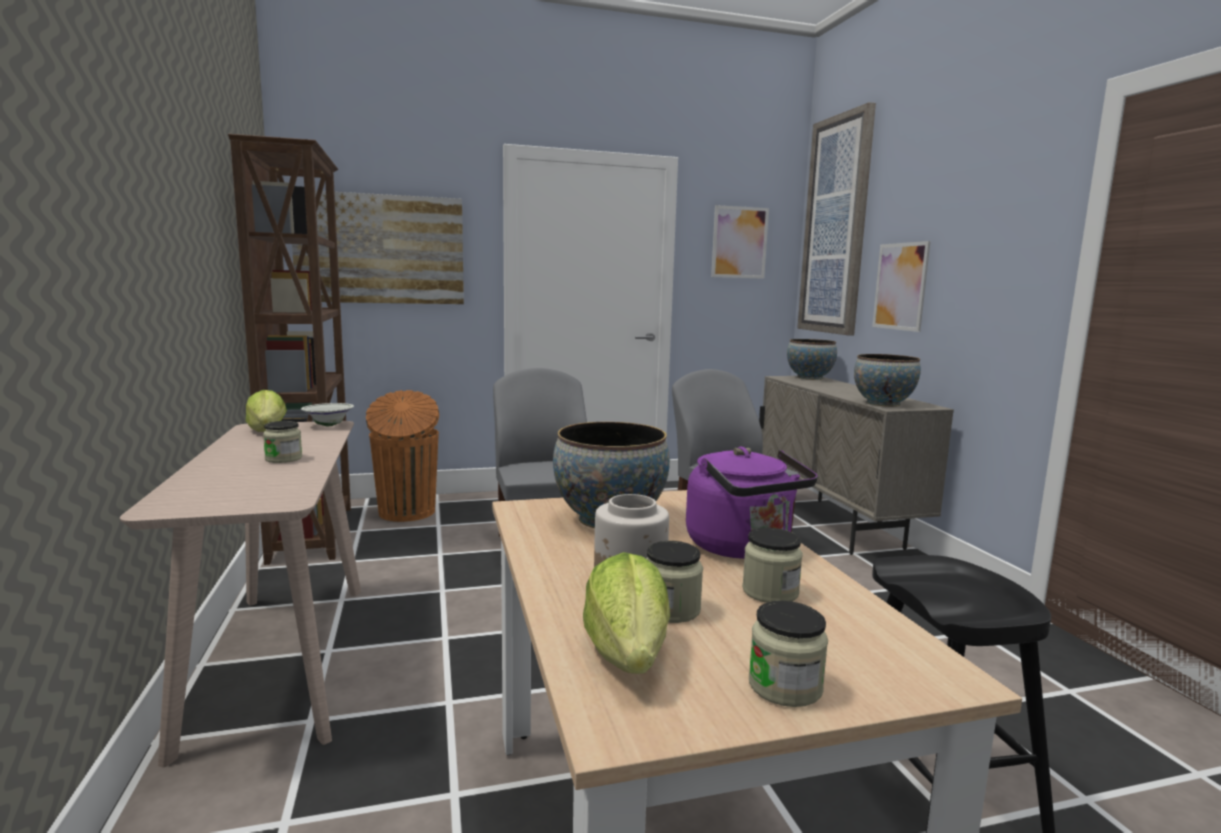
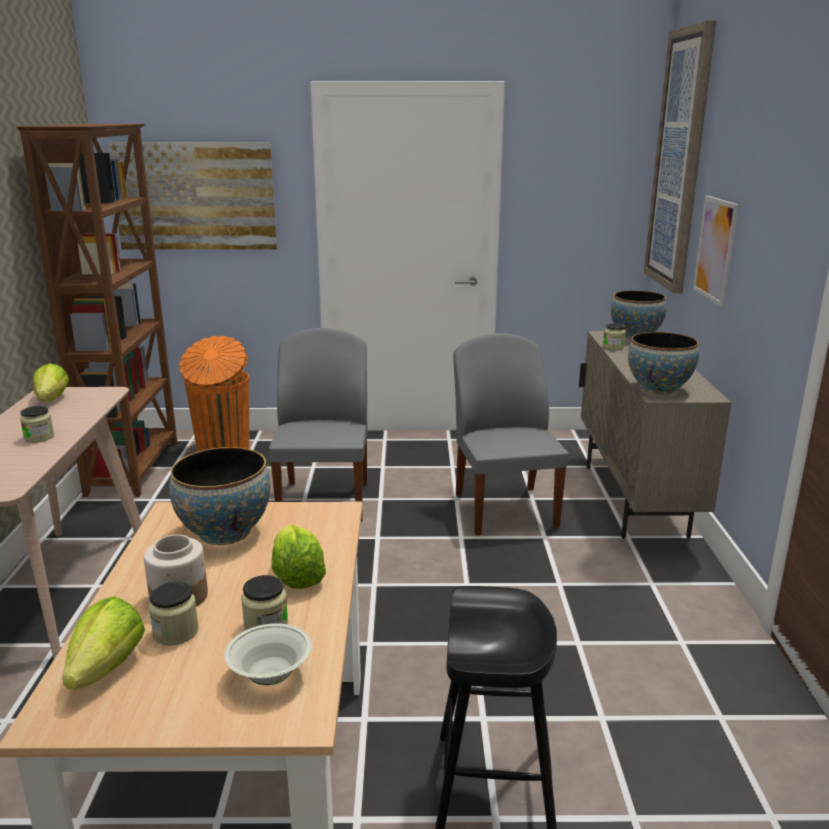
camera: 15 degrees right, 10 degrees up
(329, 425) = (105, 394): white bowl -> white bowl (270, 676)
(739, 242) = (579, 174): picture -> none
(742, 548) = (297, 576): purple kettle -> lettuce
(785, 686) = (180, 709): jar -> jar (613, 347)

